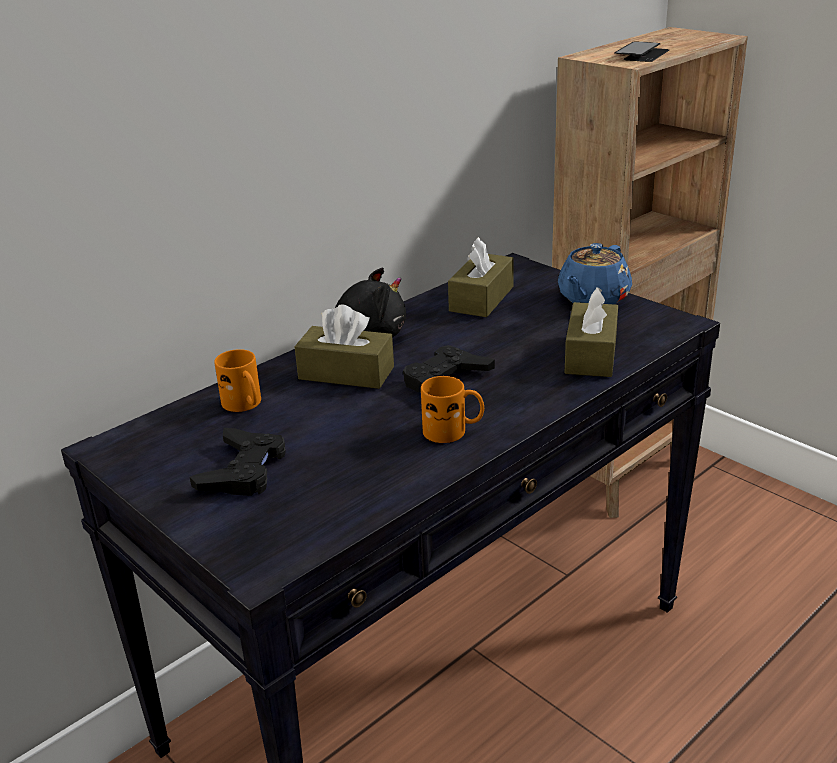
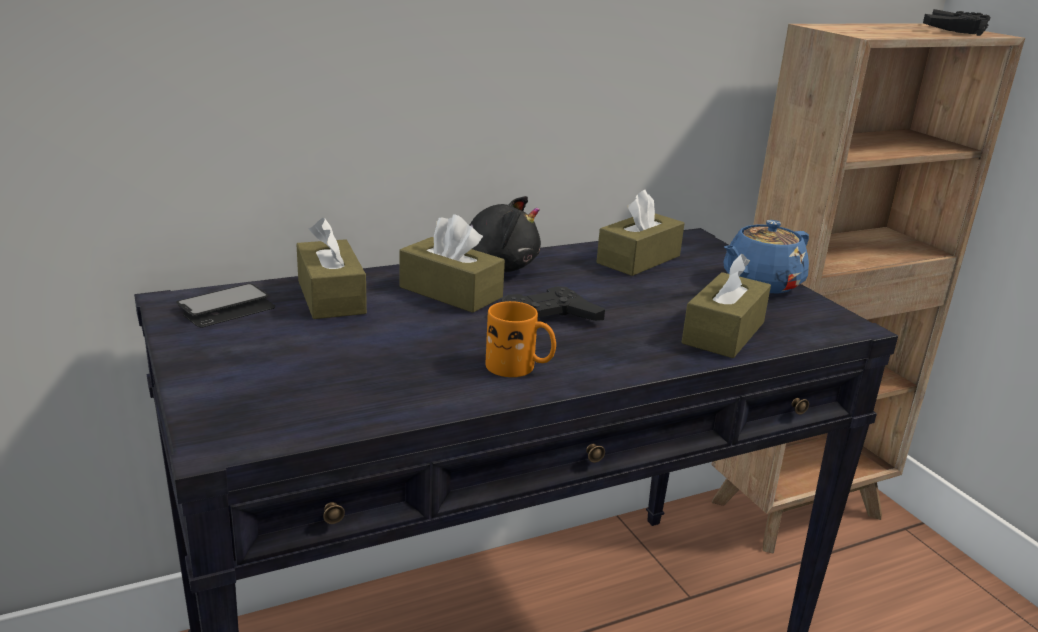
camera: 15 degrees right, 5 degrees down
(243, 470) = (280, 351): black game controller -> black game controller (954, 30)
(245, 405) = (331, 297): orange mug -> brown tissue box
(642, 54) = (884, 32): phone -> phone (226, 308)

